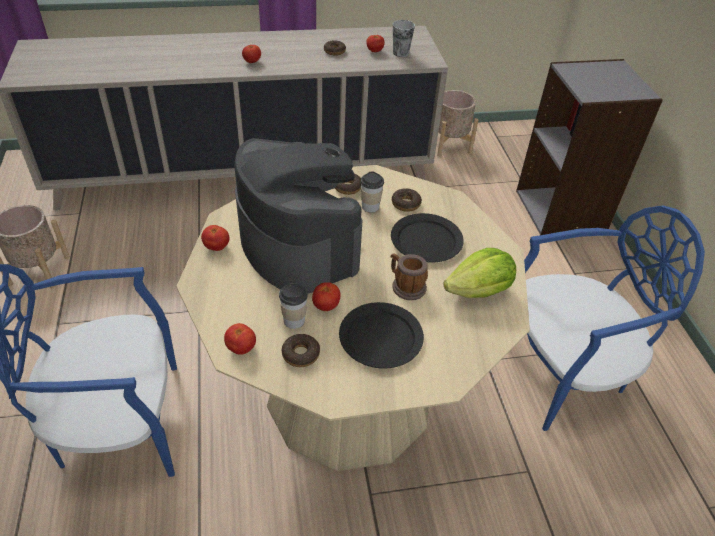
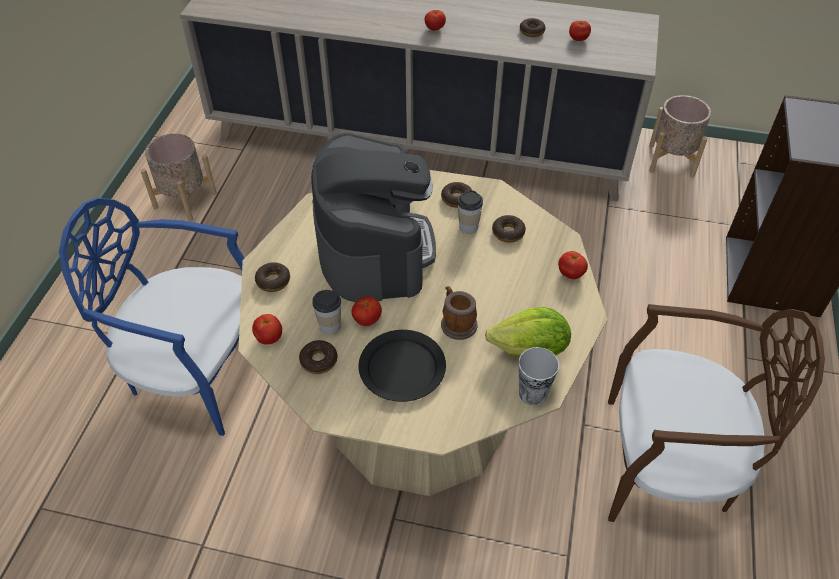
camera: 25 degrees right, 5 degrees up
(216, 247) = (296, 231): tomato -> tomato (571, 274)
(217, 296) = (273, 281): none -> donut
(401, 53) = (608, 47): cup -> cup (533, 393)
(427, 241) = (506, 280): black plate -> none
(564, 372) = (667, 466): blue chair -> brown chair

